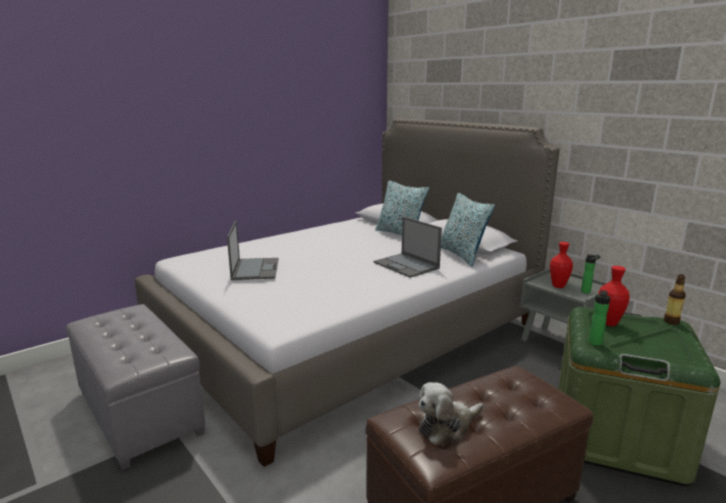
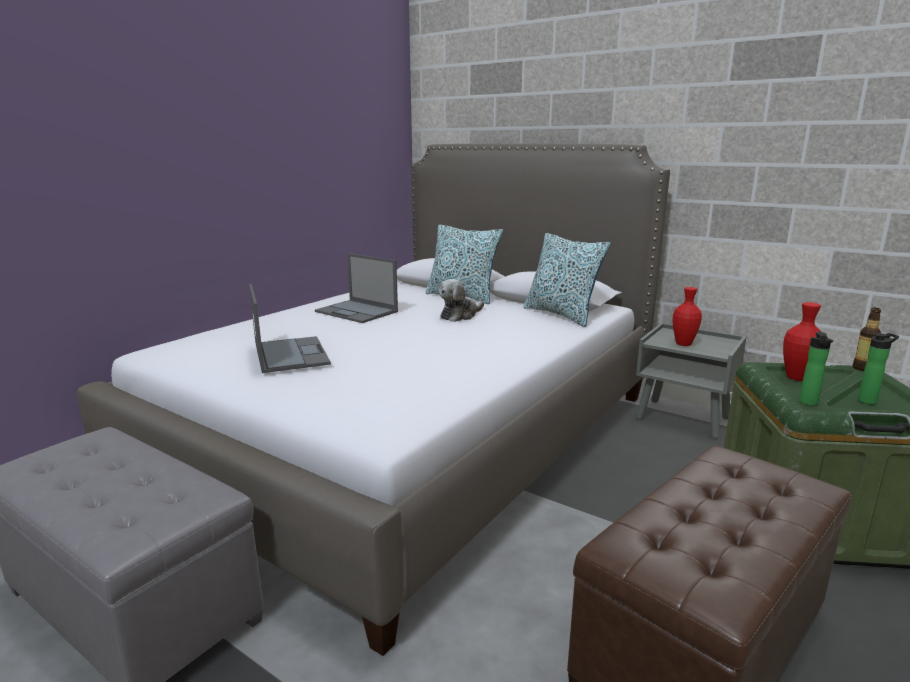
camera: 15 degrees left, 0 degrees up
(406, 265) = (502, 332): laptop -> laptop (357, 312)
(447, 427) = (701, 544): plush toy -> plush toy (460, 315)
(587, 292) = (720, 347): bottle -> bottle (869, 401)

